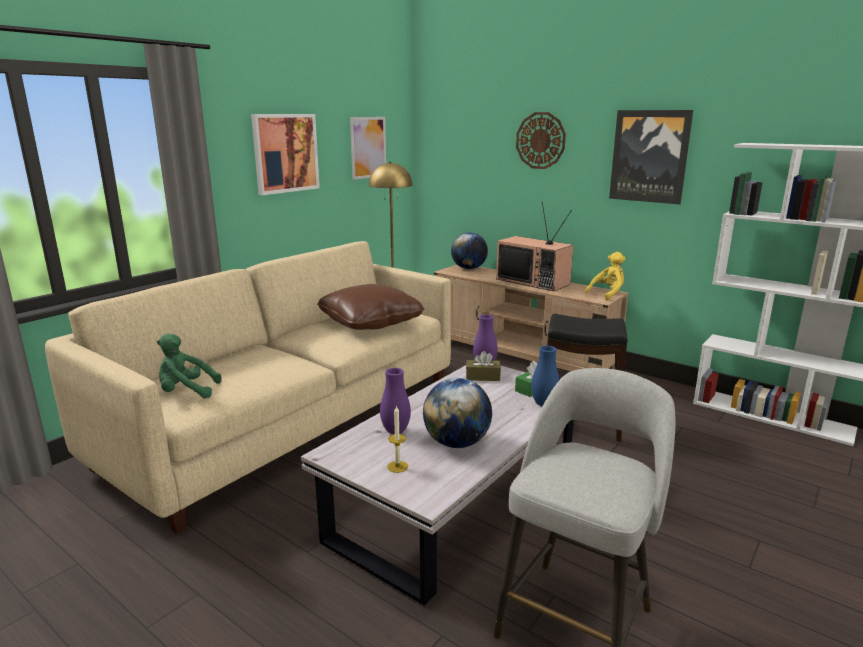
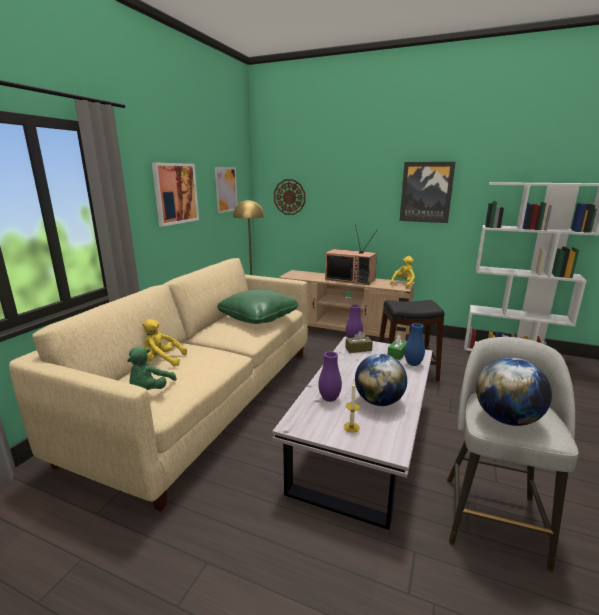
camera: 15 degrees left, 0 degrees up
(186, 392) = (150, 390): green plush toy -> green plush toy turned 60 degrees counterclockwise
(222, 362) = (162, 361): none -> yellow plush toy
(370, 323) = (258, 317): brown pillow -> green pillow
(469, 268) = (300, 273): globe -> globe (506, 419)
(540, 140) = (349, 183): wall clock -> wall clock (289, 197)

